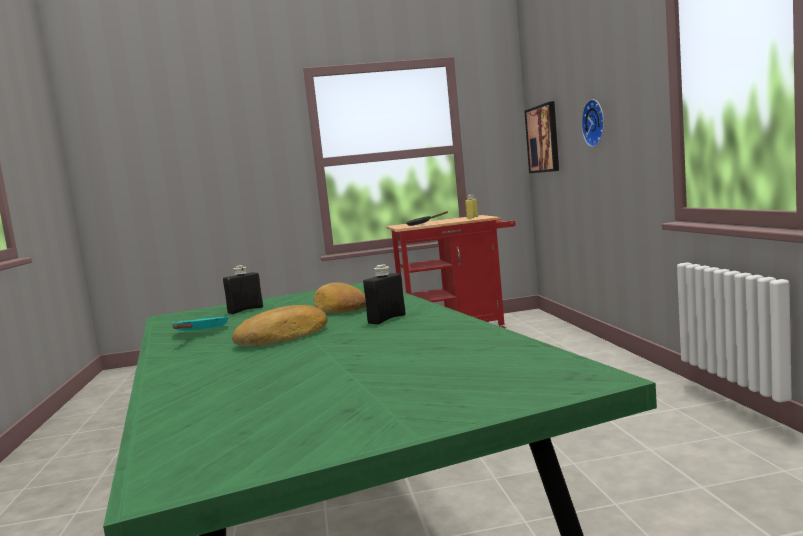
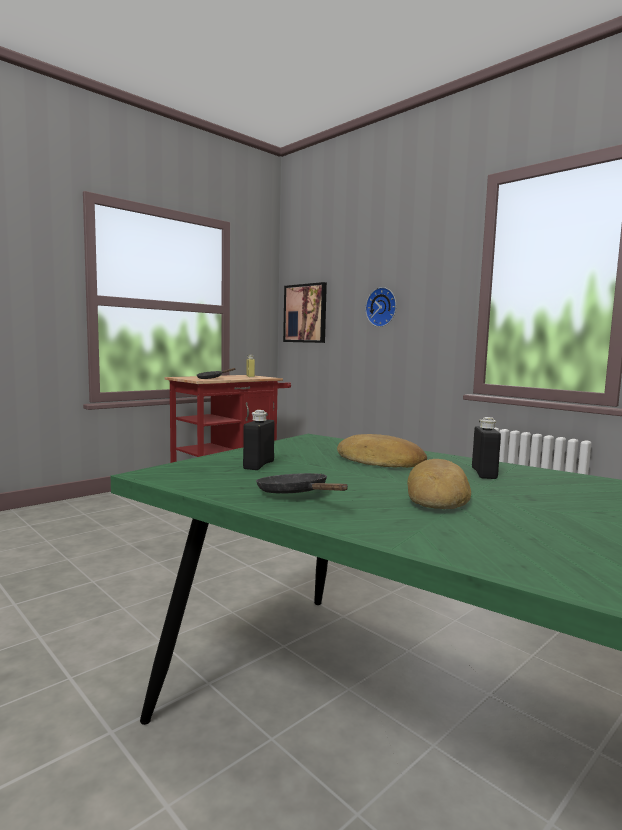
camera: 35 degrees left, 0 degrees up
(200, 332) = (296, 495): turquoise frying pan -> black frying pan

